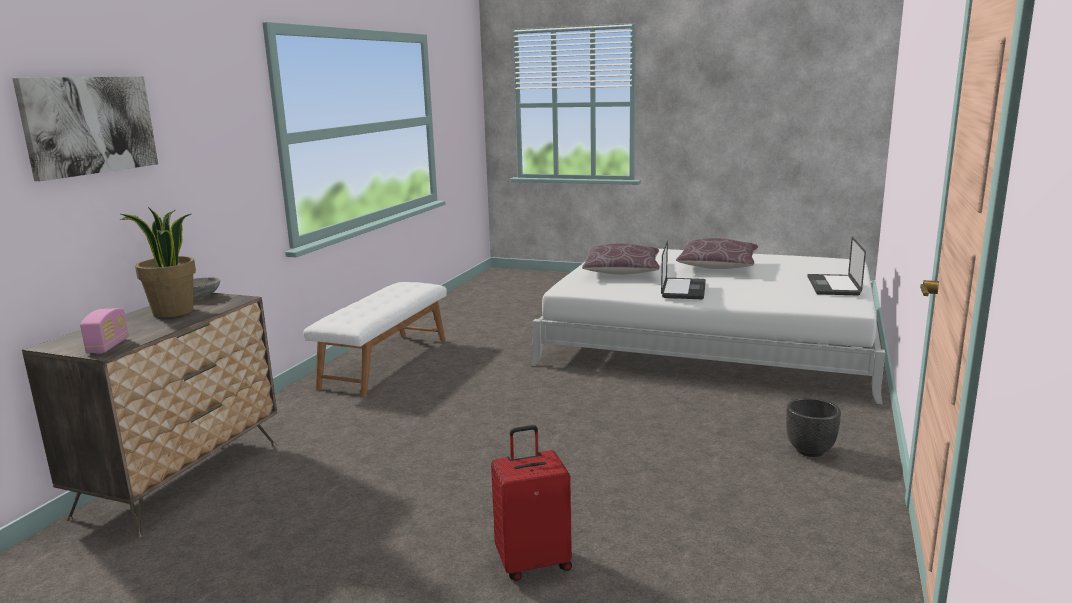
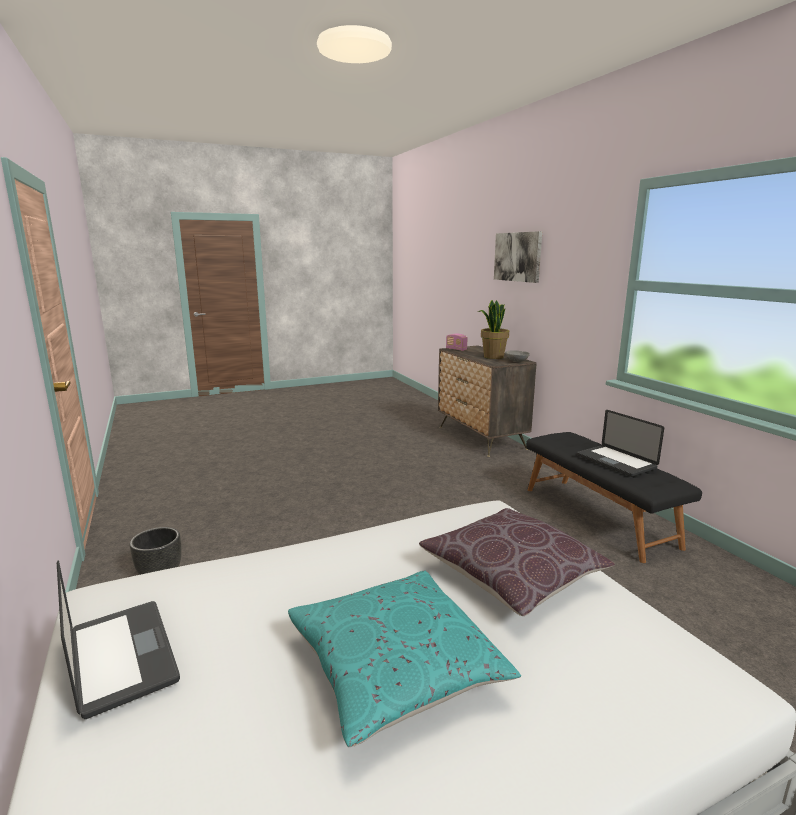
camera: 135 degrees right, 0 degrees up
(384, 362) = (598, 516): white bench -> black bench
(533, 562) = (286, 465): red suitcase -> none
(683, 290) = (363, 557): laptop -> laptop (615, 462)
(717, 266) = (395, 667): brown pillow -> turquoise pillow

